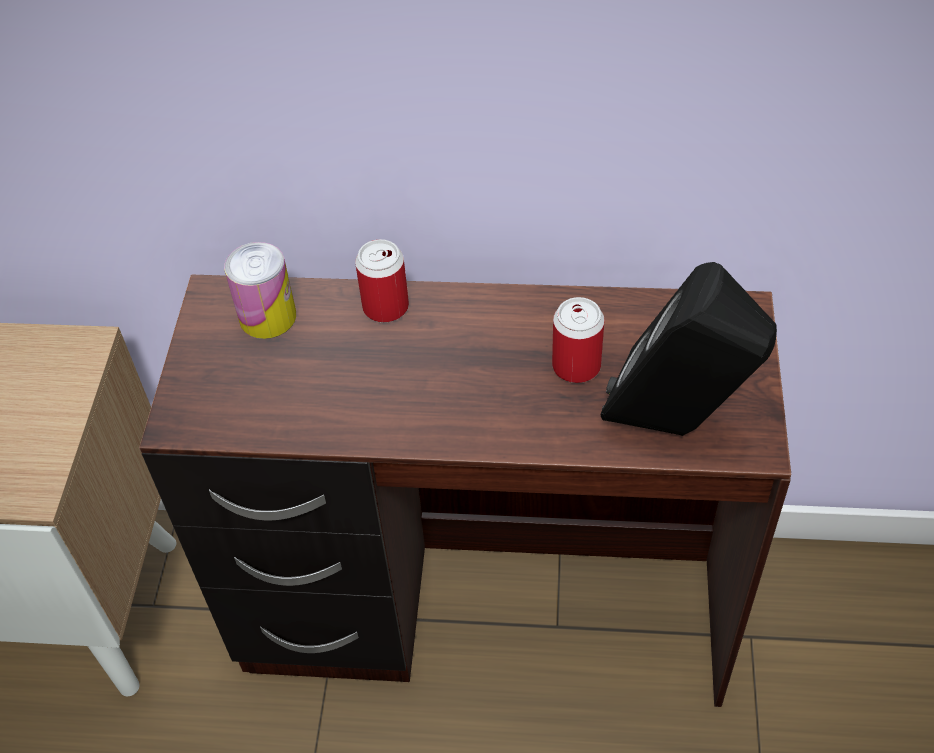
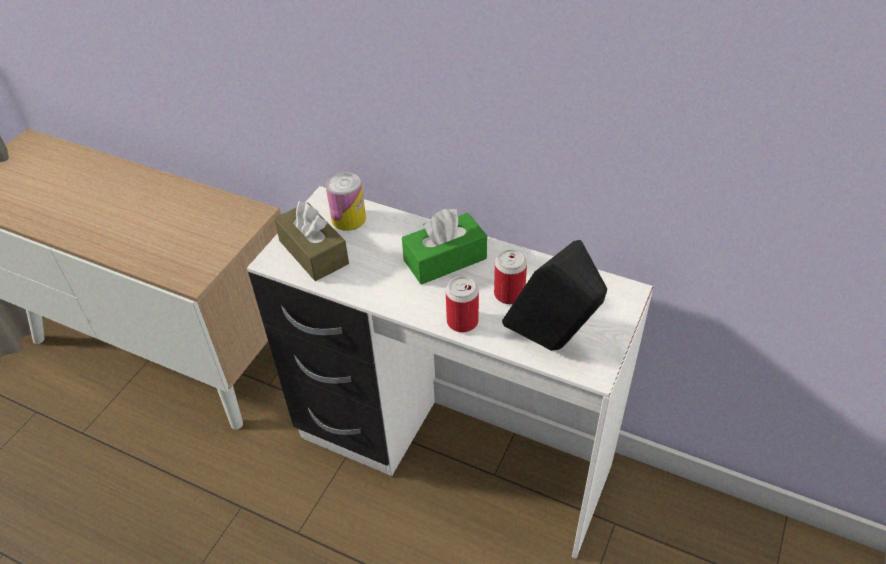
camera: 20 degrees right, 5 degrees down
(239, 389) = (313, 252): none -> brown tissue box
(385, 307) = (416, 231): can -> can (462, 321)
(453, 340) = (445, 259): none -> green tissue box
(484, 617) = (452, 454): brown desk -> white desk

